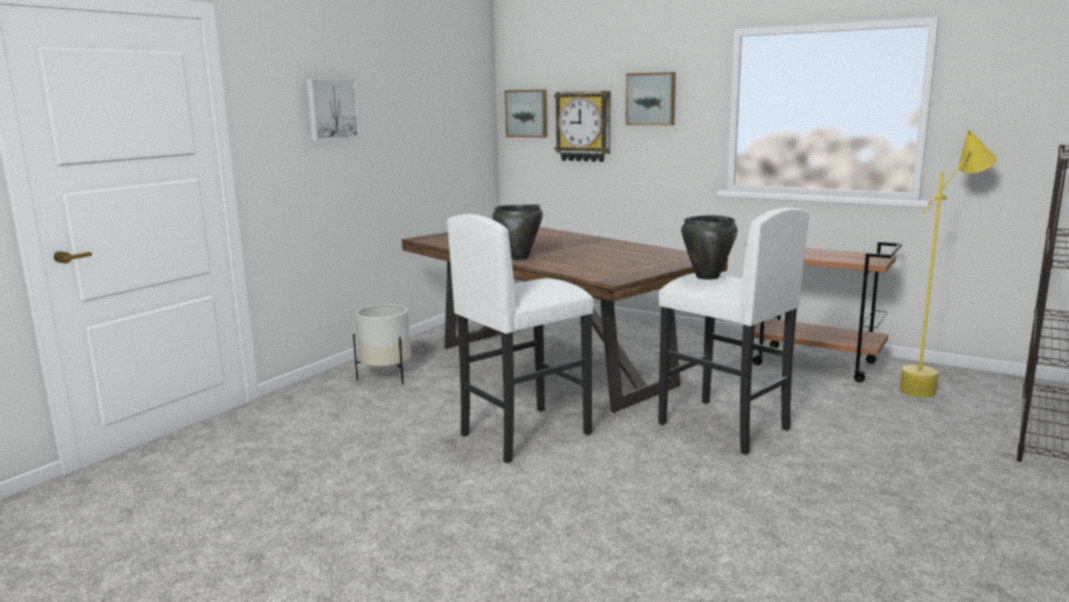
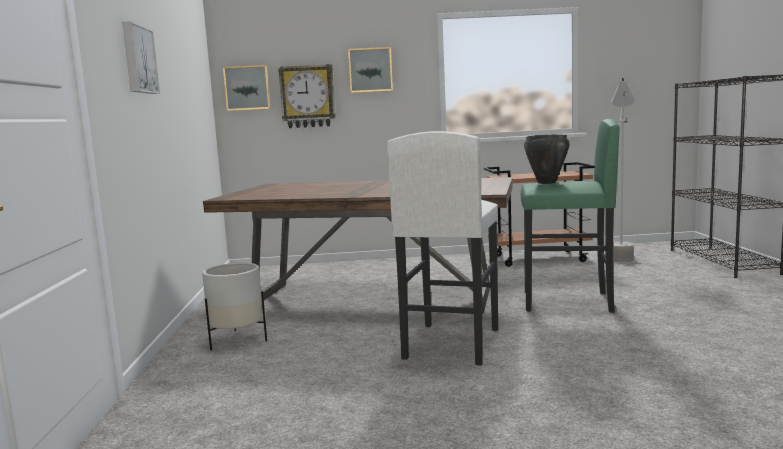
camera: 35 degrees left, 5 degrees down
(519, 258) = (366, 194): black cooking pot -> none
(723, 427) = (567, 302): white stool -> green stool
(932, 385) = (621, 255): yellow floor lamp -> grey floor lamp

